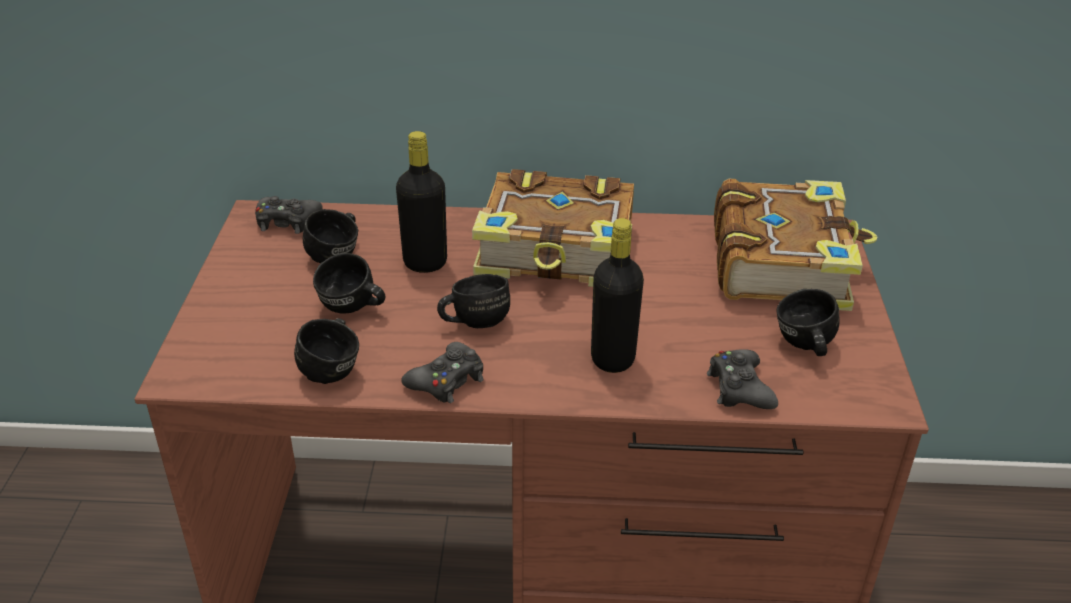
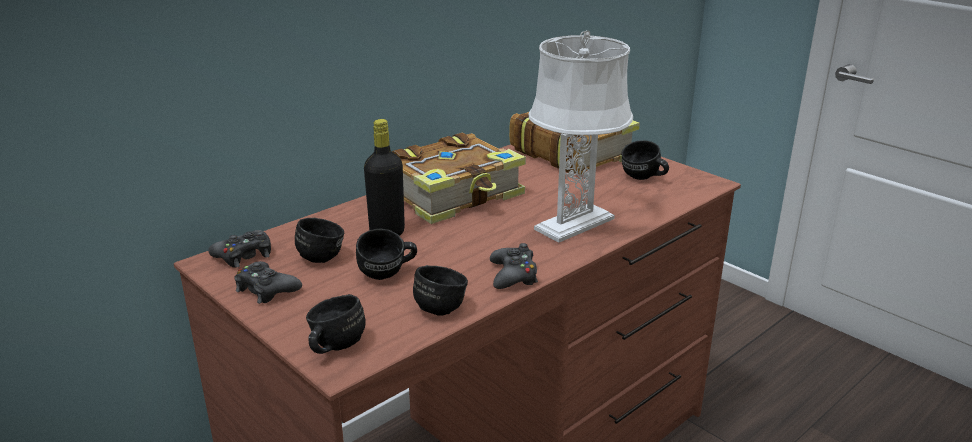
camera: 45 degrees left, 10 degrees down
(473, 321) = (472, 244): black mug -> black mug (332, 347)
(612, 359) = (574, 224): black bottle -> white table lamp
(739, 388) = (650, 206): black game controller -> black game controller (266, 289)

